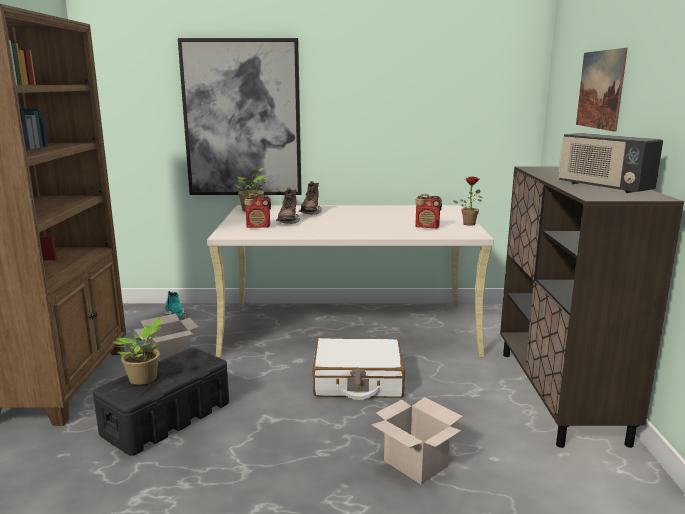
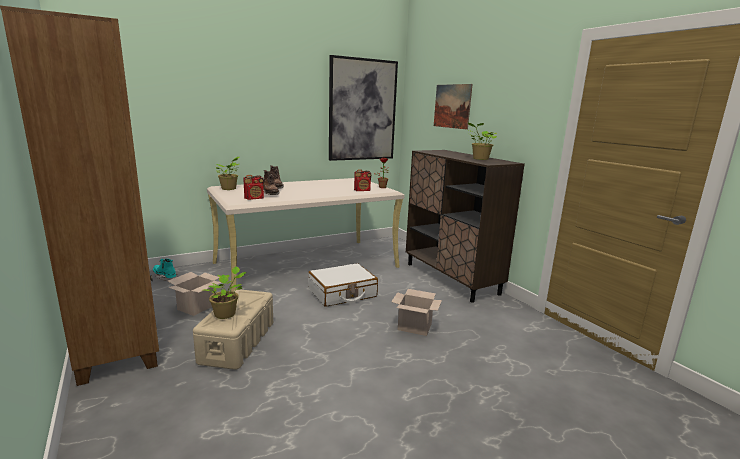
camera: 30 degrees left, 0 degrees up
(168, 418) = (238, 341): black storage box -> beige storage box
(242, 119) = (211, 120): picture -> picture (362, 110)
(603, 187) = (479, 159): radio -> potted plant

